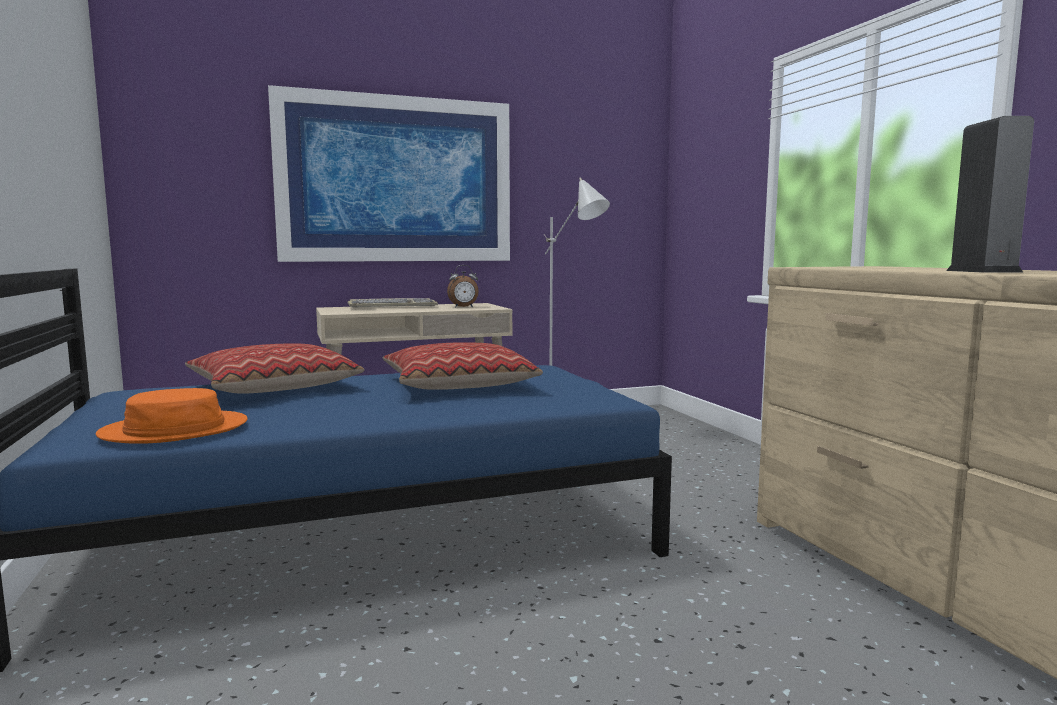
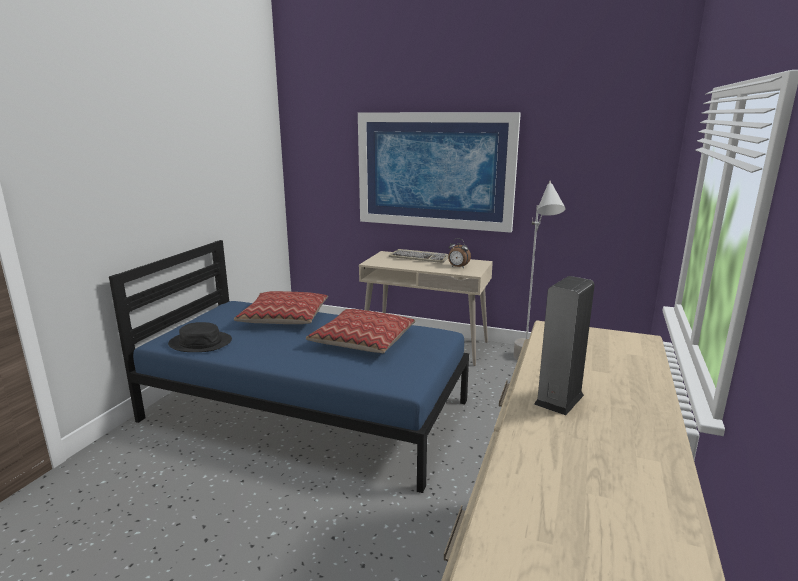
camera: 40 degrees right, 10 degrees up
(175, 430) = (200, 343): orange hat -> black hat

